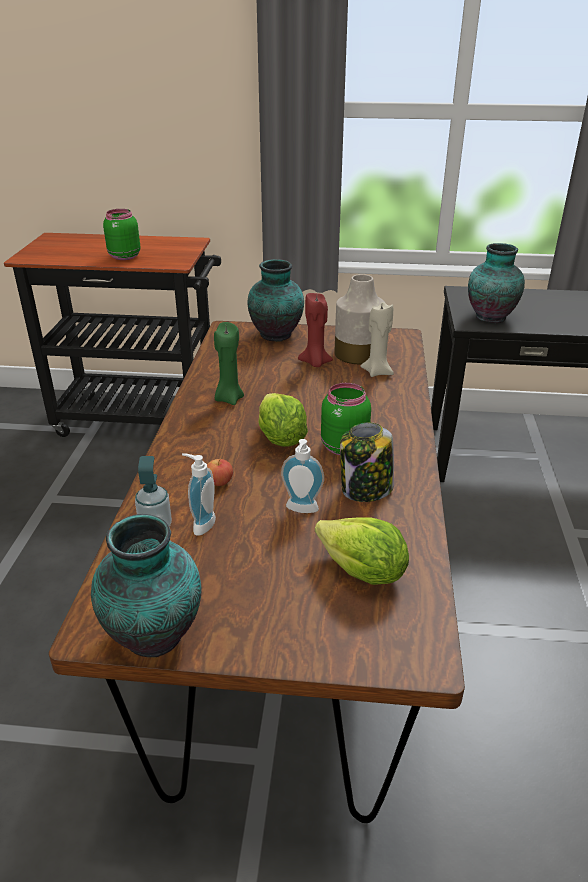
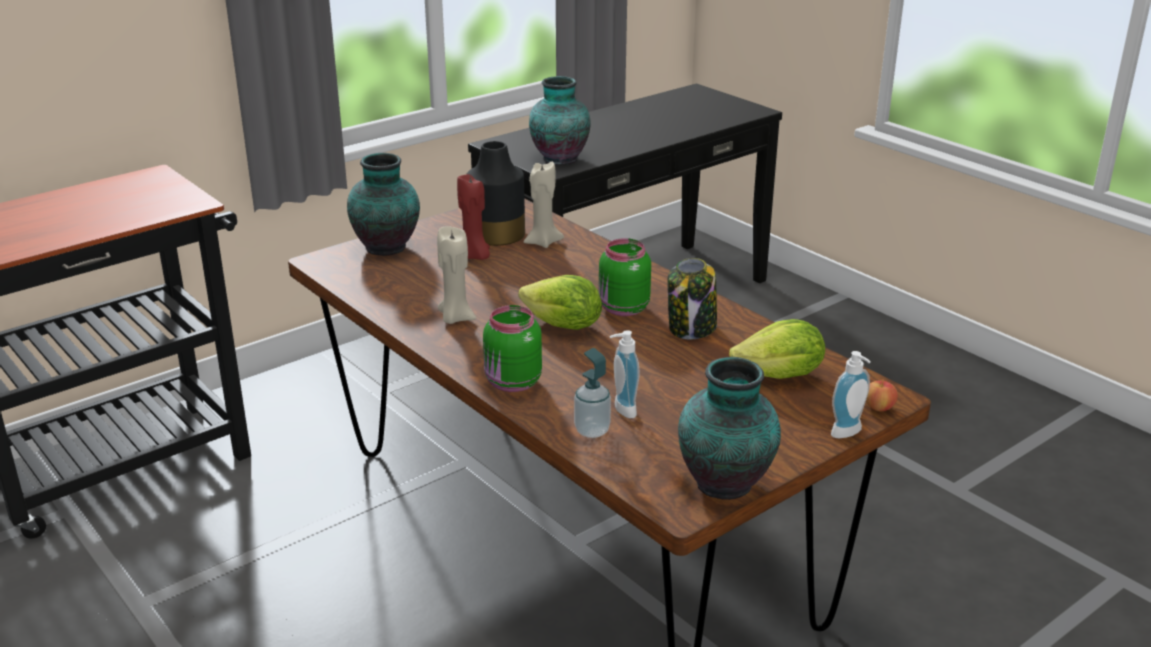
camera: 45 degrees left, 5 degrees down
(123, 257) = (103, 218): green jar -> green jar (512, 383)
(219, 482) = (577, 378): apple -> apple (879, 407)
(229, 399) = (455, 318): green candle -> beige candle
(301, 510) = (674, 363): soap dispenser -> soap dispenser (849, 434)
(358, 353) = (497, 233): beige vase -> black vase

